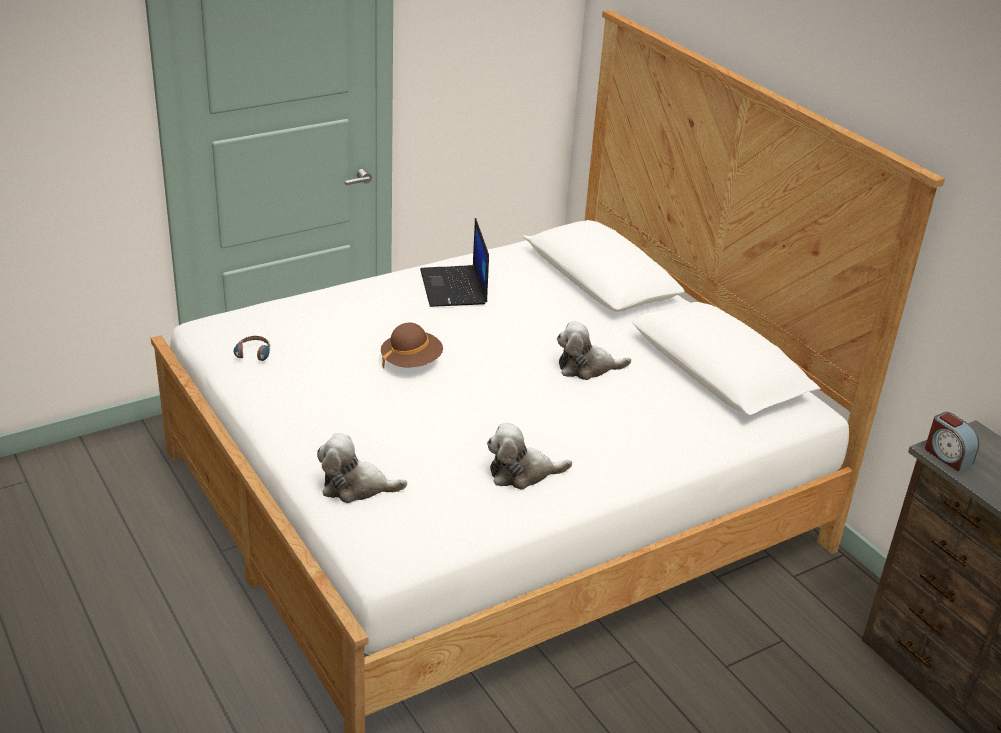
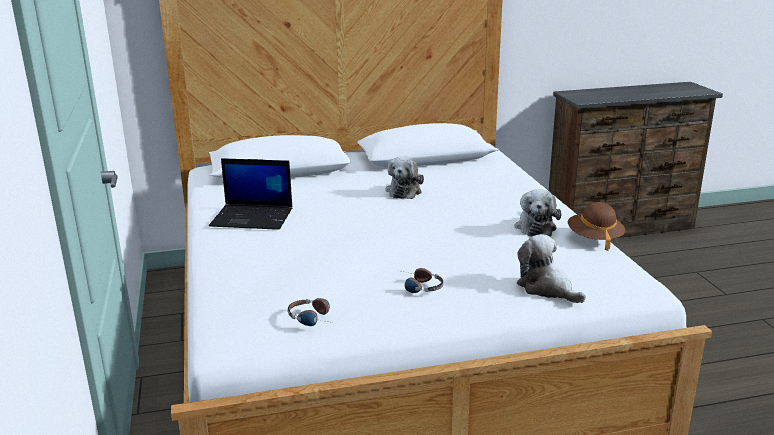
camera: 70 degrees left, 10 degrees down
(333, 405) = (417, 287): none -> headphones
(356, 487) = (547, 288): plush toy -> plush toy turned 120 degrees clockwise
(411, 362) = (367, 245): brown hat -> brown hat (594, 238)
(947, 456) = (587, 100): alarm clock -> none

